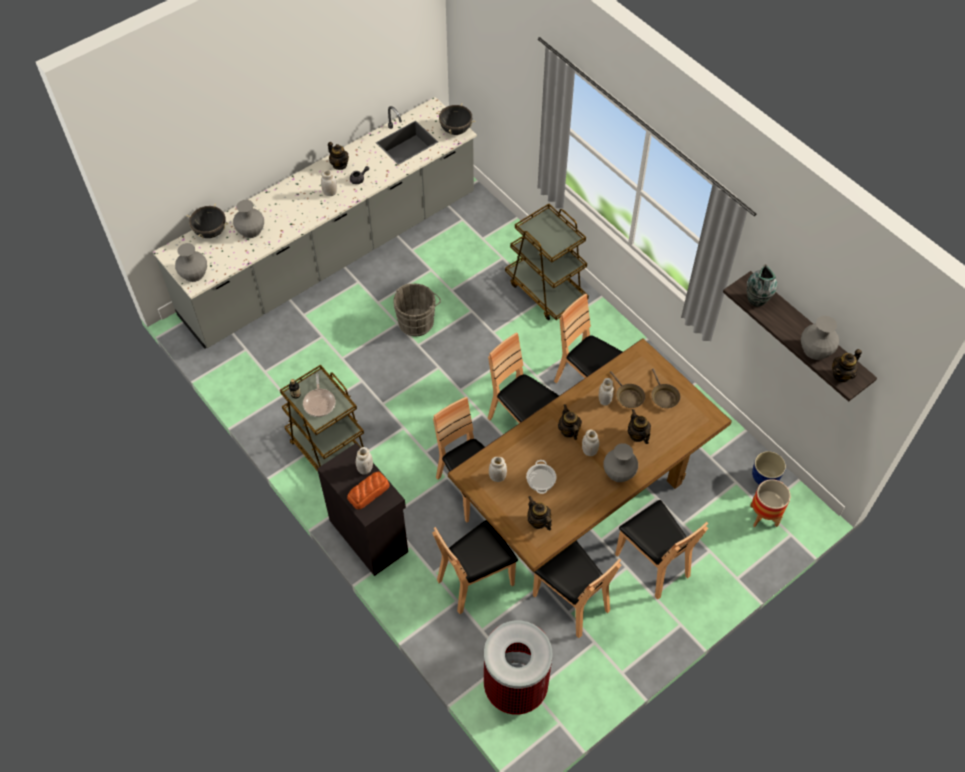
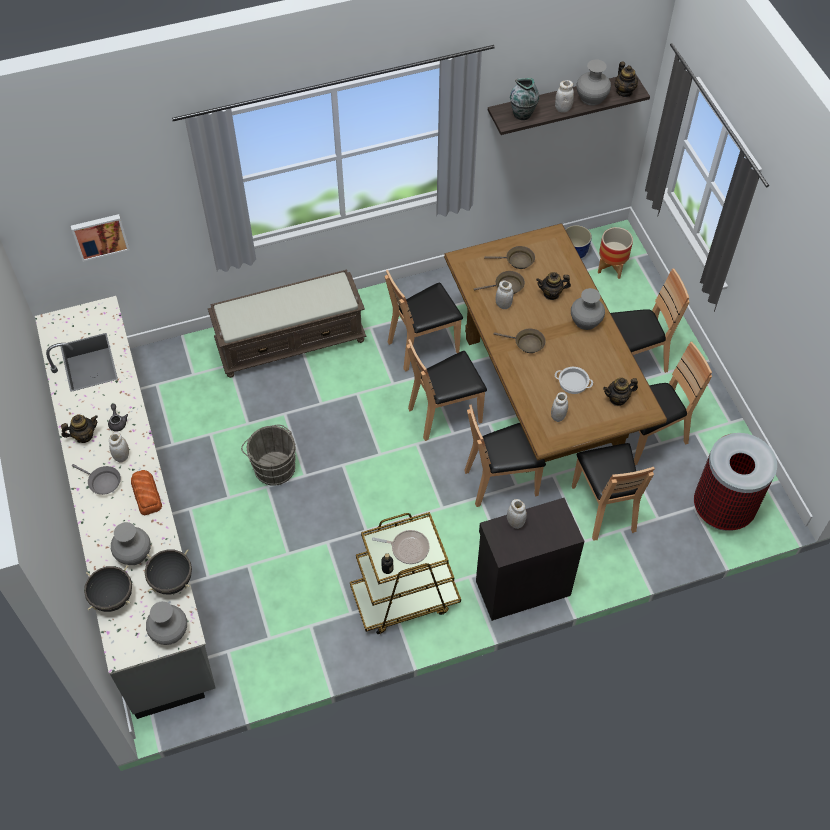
camera: 70 degrees left, 0 degrees up
(303, 190) = (102, 482): none -> grey frying pan
(369, 492) = (545, 526): bread -> bread (146, 494)
(455, 130) = (98, 312): black cooking pot -> black cooking pot (172, 581)
(492, 85) = (100, 236): none -> picture
(546, 290) = (291, 341): brown cart -> brown bench
(568, 430) = (526, 343): teapot -> brown frying pan
(589, 451) = (555, 335): white jar -> white jar (563, 109)

